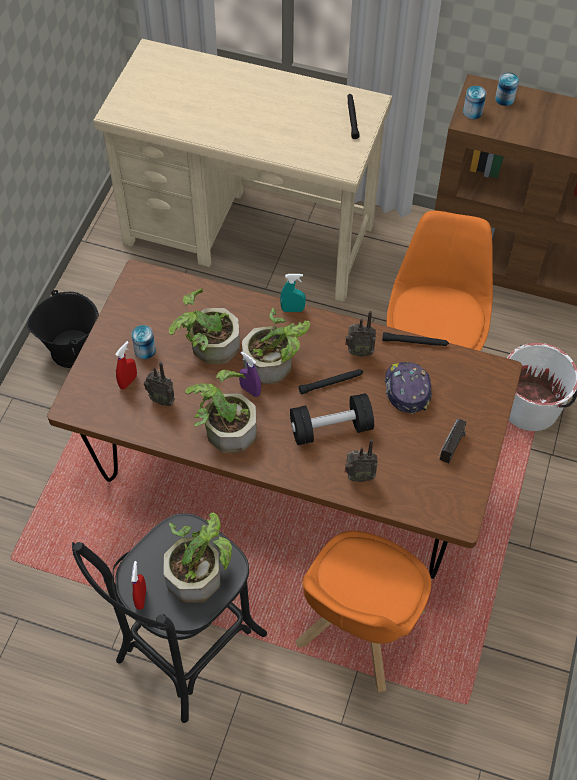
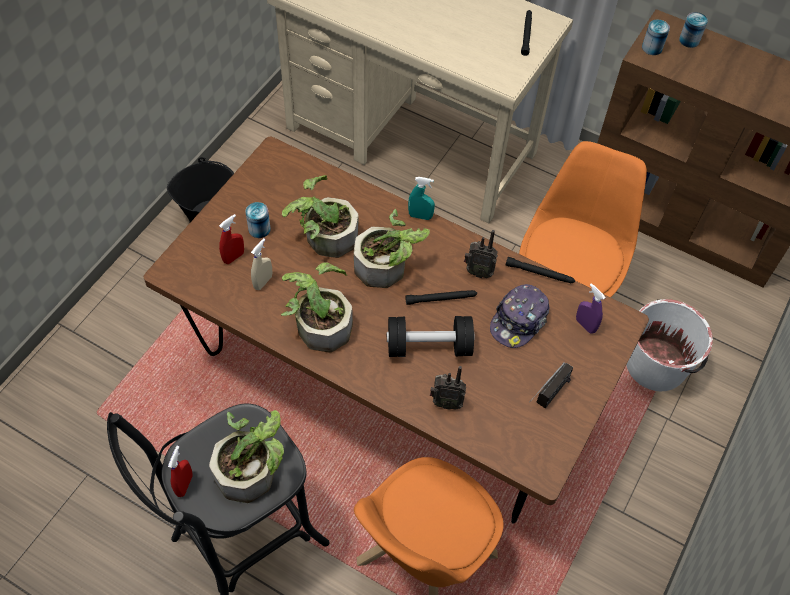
camera: 10 degrees right, 0 degrees up
(162, 399) = (263, 282): radio -> beige spray bottle
(250, 390) = (355, 290): purple spray bottle -> purple spray bottle (585, 325)
(406, 389) = (519, 321): cap -> cap turned 150 degrees counterclockwise

